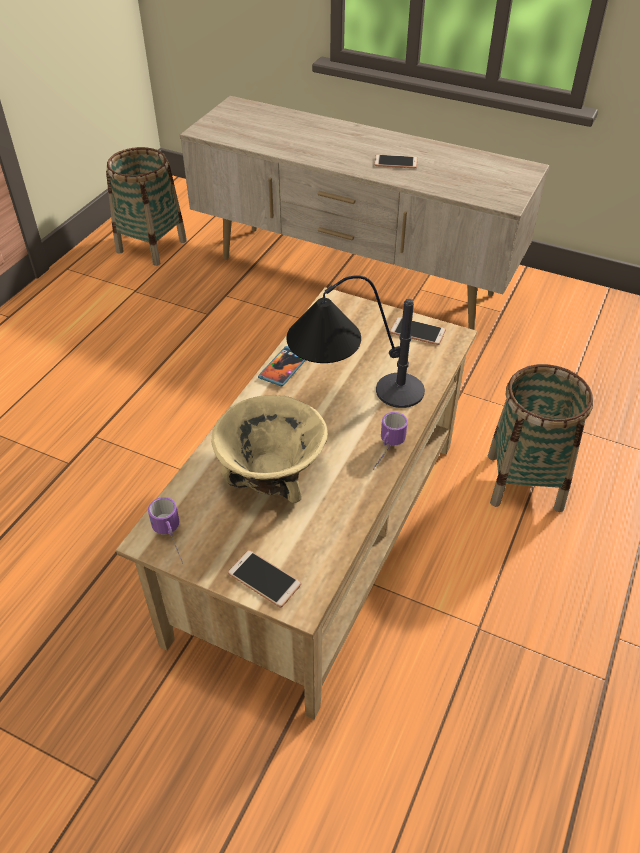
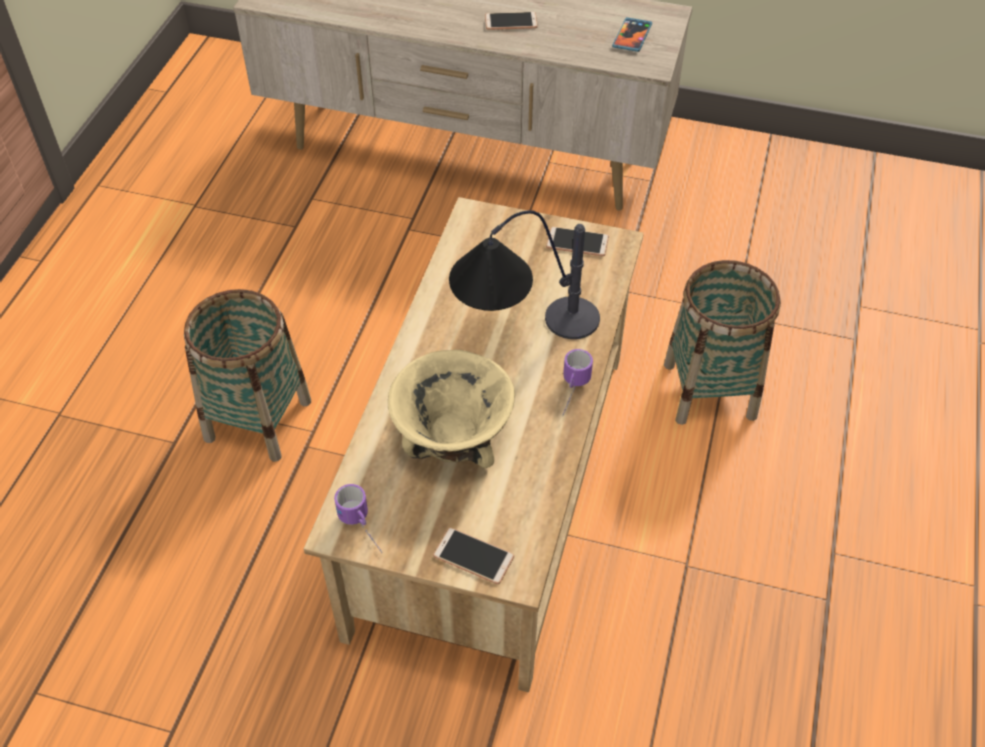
camera: 10 degrees left, 5 degrees up
(151, 246) = (200, 140): basket -> basket (258, 419)
(284, 367) = (435, 307): phone -> phone (632, 36)

